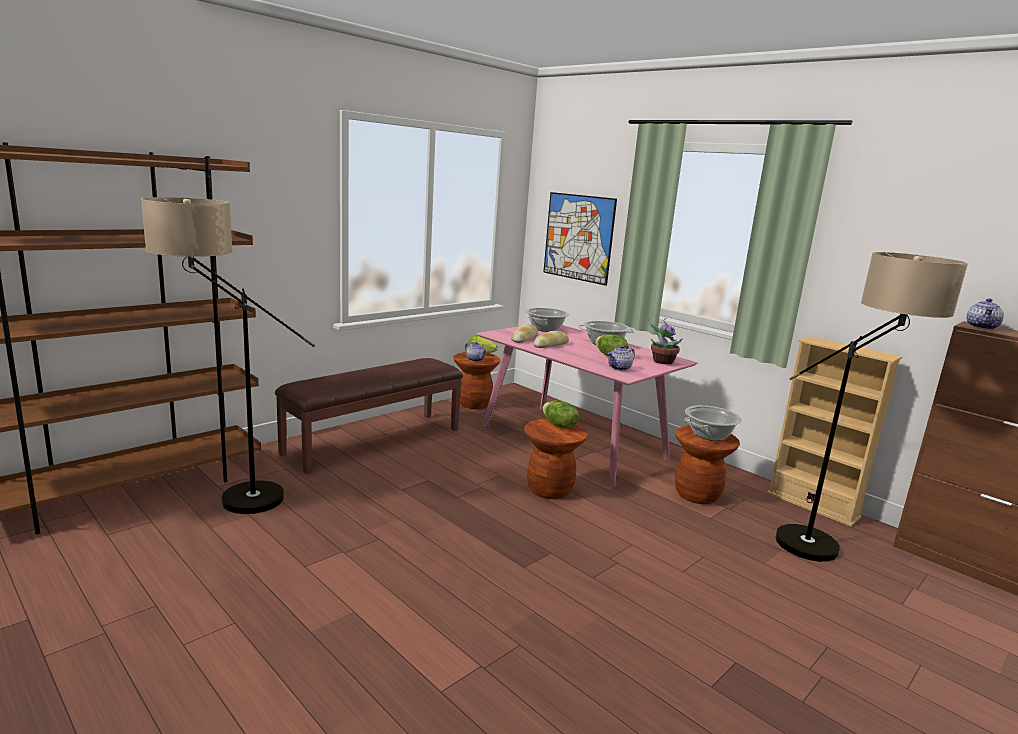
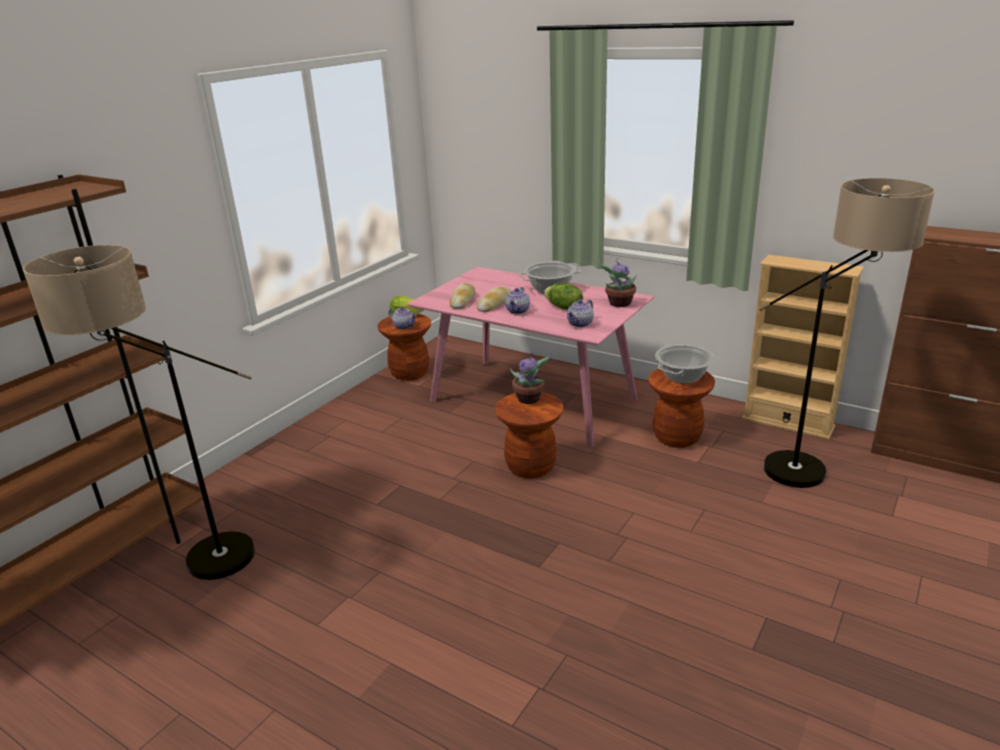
camera: 10 degrees left, 10 degrees up
(374, 440) = (320, 448): brown bench -> none
(545, 329) = (479, 280): cooking pot -> none
(559, 425) = (529, 399): lettuce -> potted plant
(578, 237) = (493, 165): picture -> none
(982, 327) = (941, 234): teapot -> teapot (518, 311)

